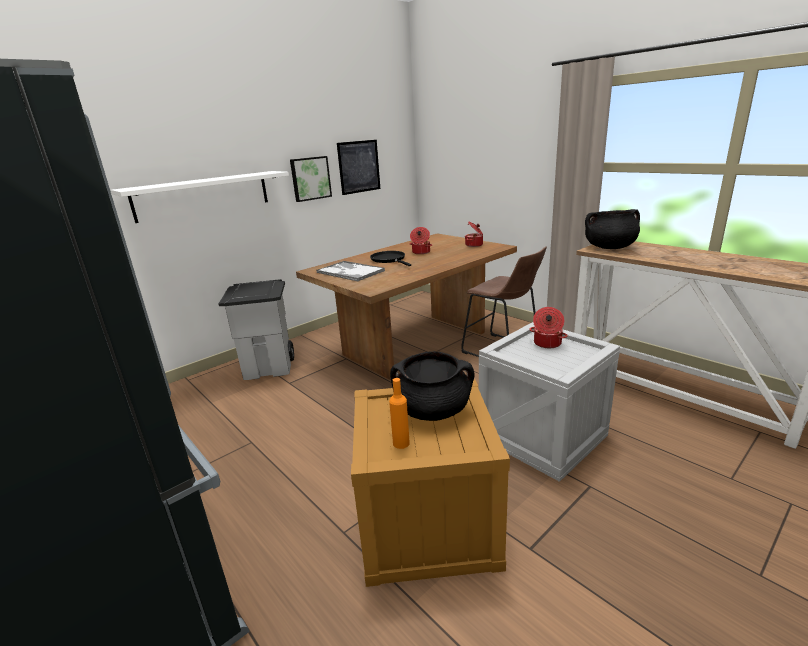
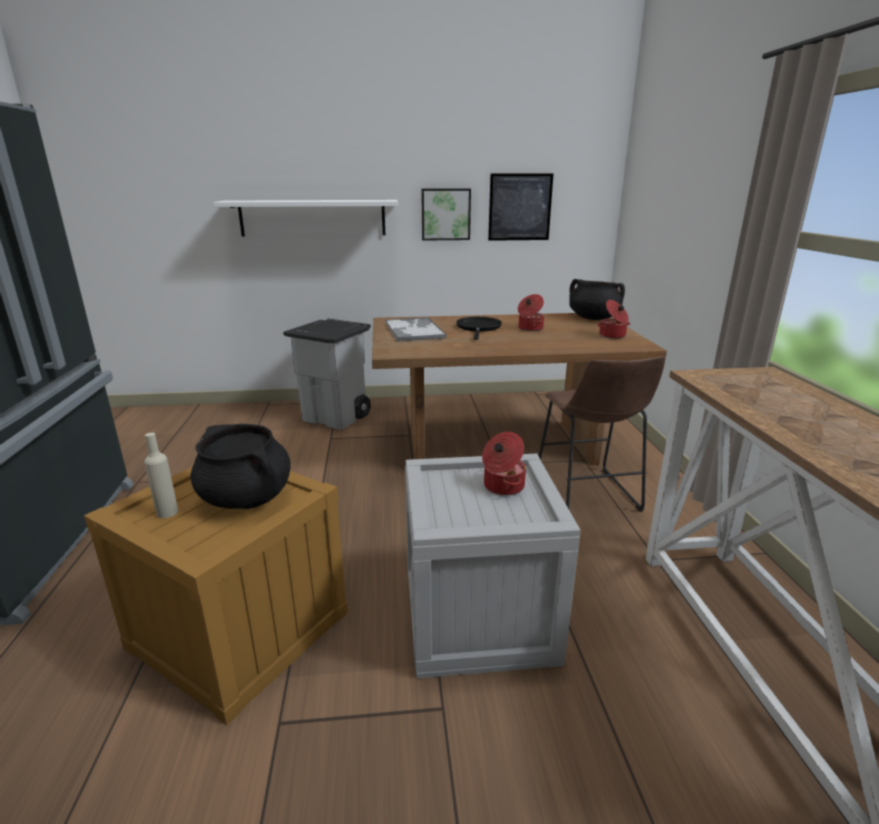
camera: 35 degrees right, 0 degrees up
(401, 443) = (167, 512): orange bottle -> beige bottle
(609, 247) = (732, 380): black cooking pot -> black cooking pot (593, 318)

